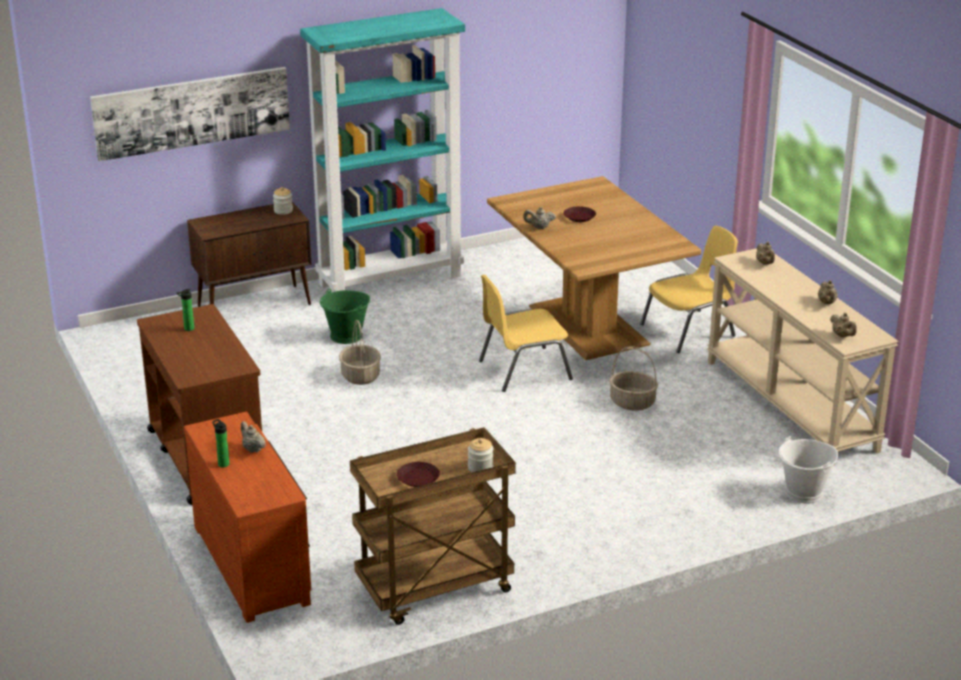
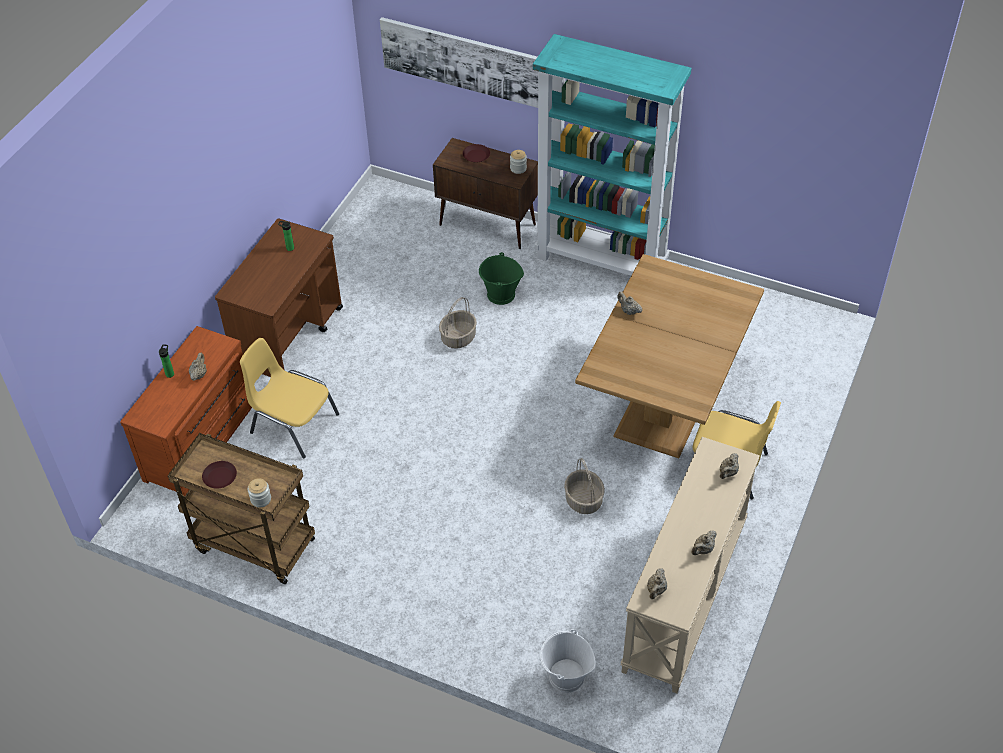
camera: 50 degrees right, 20 degrees up
(523, 370) = (560, 412): yellow chair -> yellow chair (293, 423)
(579, 217) = (673, 321): brown plate -> brown plate (476, 156)

